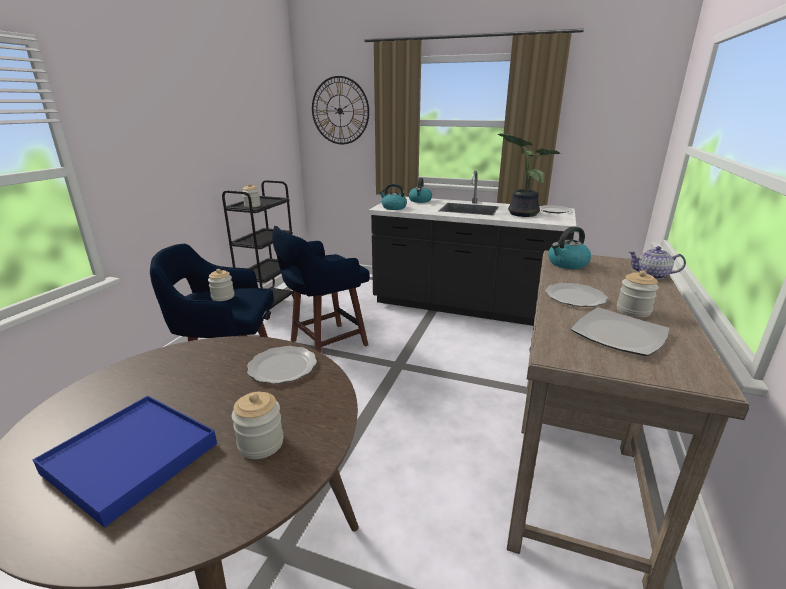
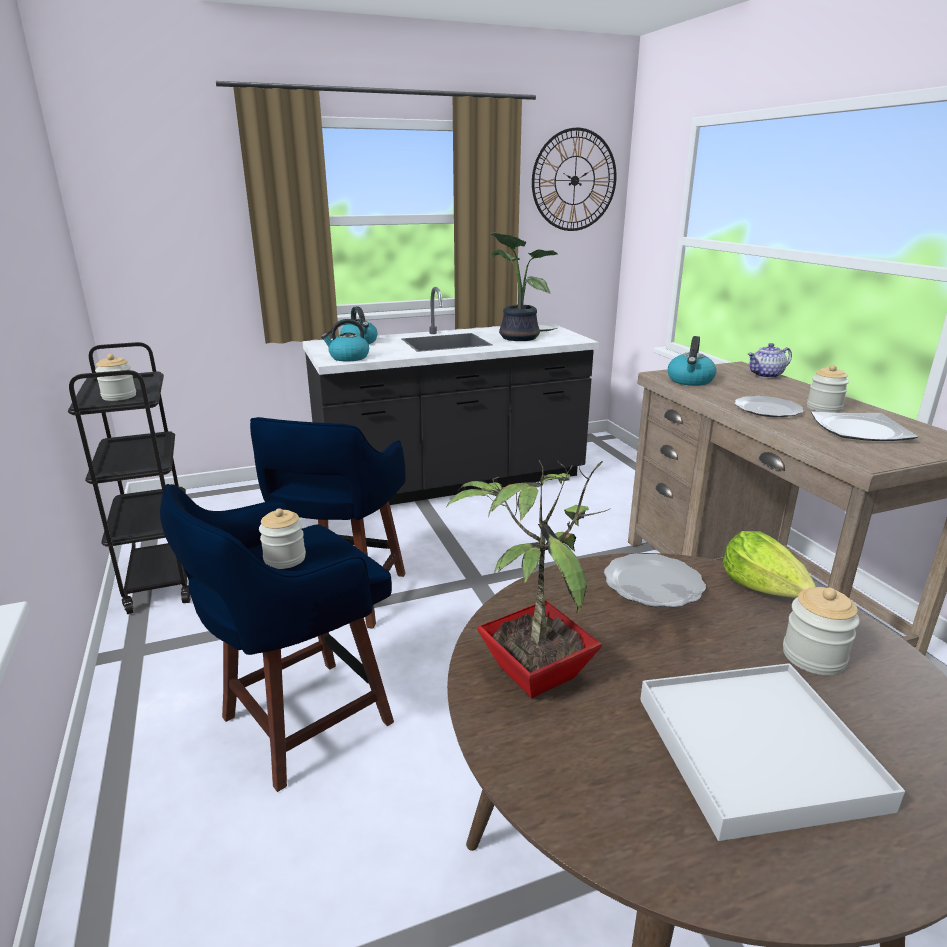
camera: 40 degrees left, 0 degrees up
(131, 458) = (756, 751): blue tray -> white tray
(150, 373) = (533, 671): none -> potted plant
(329, 399) = (763, 588): none -> lettuce
(340, 111) = (168, 205): wall clock -> wall clock (574, 180)

